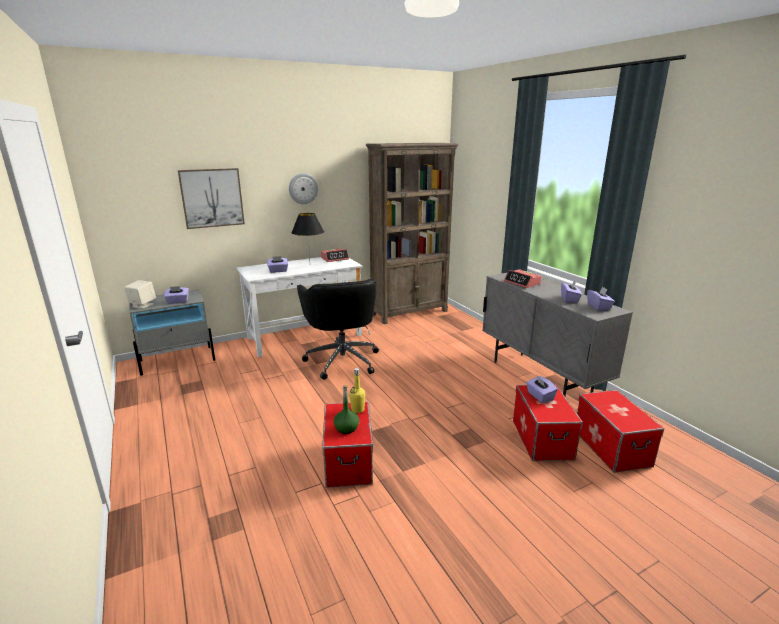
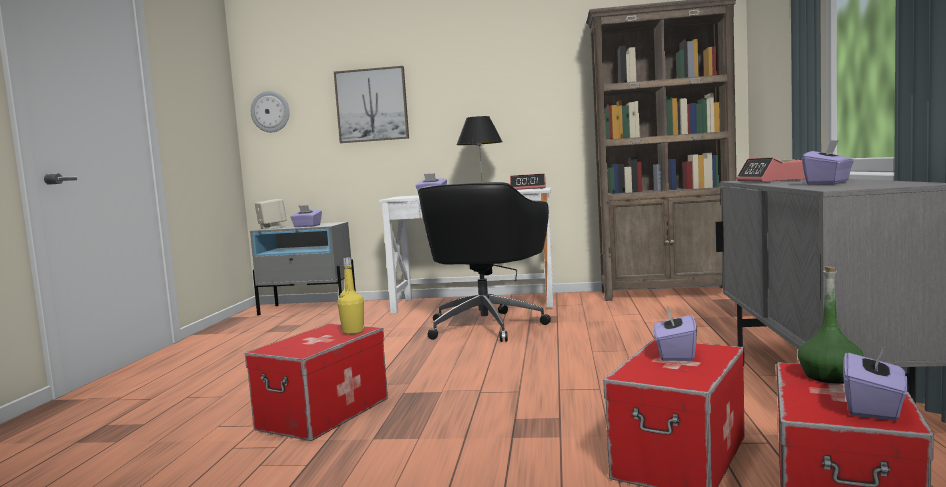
camera: 35 degrees right, 15 degrees down
(303, 188) = (490, 90): wall clock -> wall clock (270, 111)
(346, 428) = (305, 343): green bottle -> green bottle (830, 376)
(599, 307) = (878, 184): purple tissue box -> purple tissue box (874, 408)

